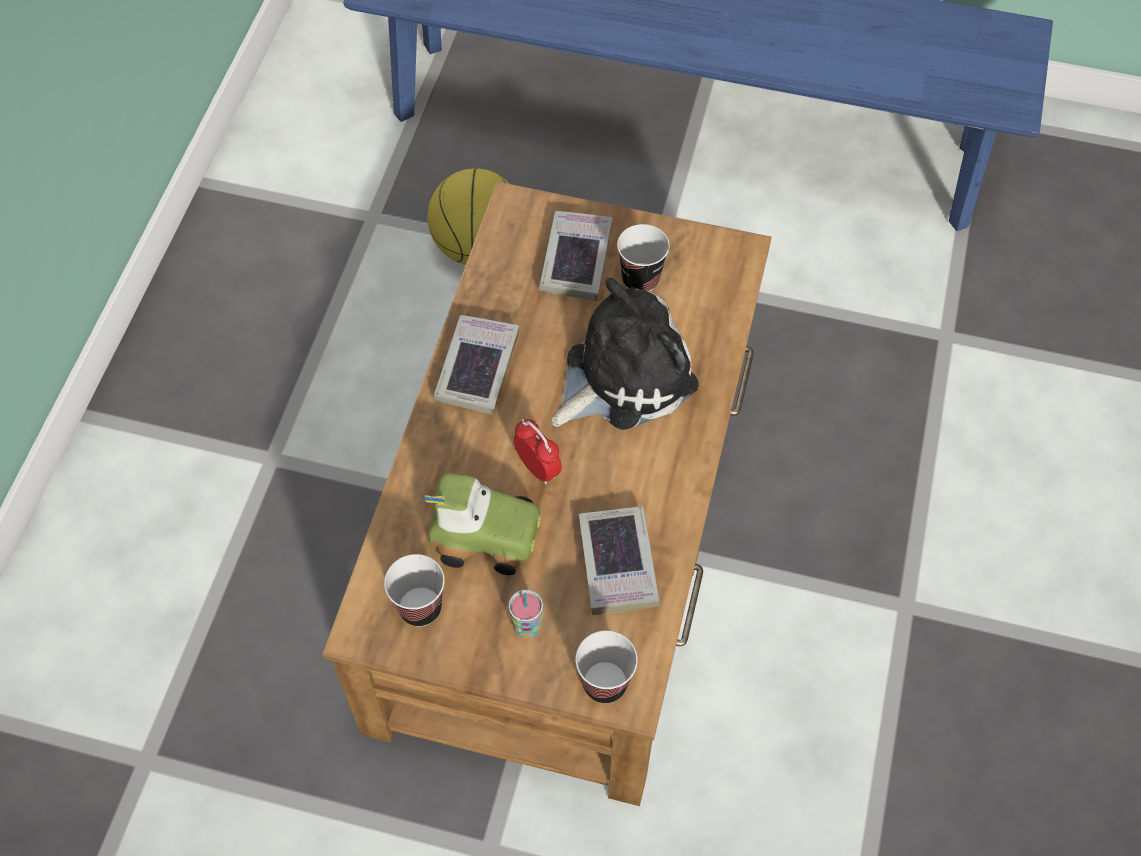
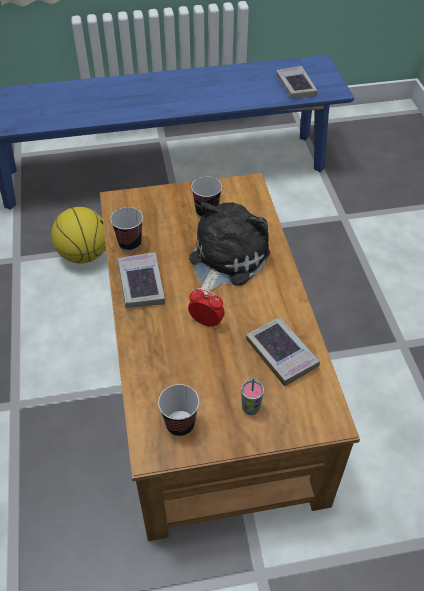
camera: 25 degrees left, 10 degrees down
(485, 533) = (196, 367): toy car -> none
(575, 260) = (166, 214): book -> book (295, 86)
(605, 683) = (314, 421): cup -> cup (130, 243)

